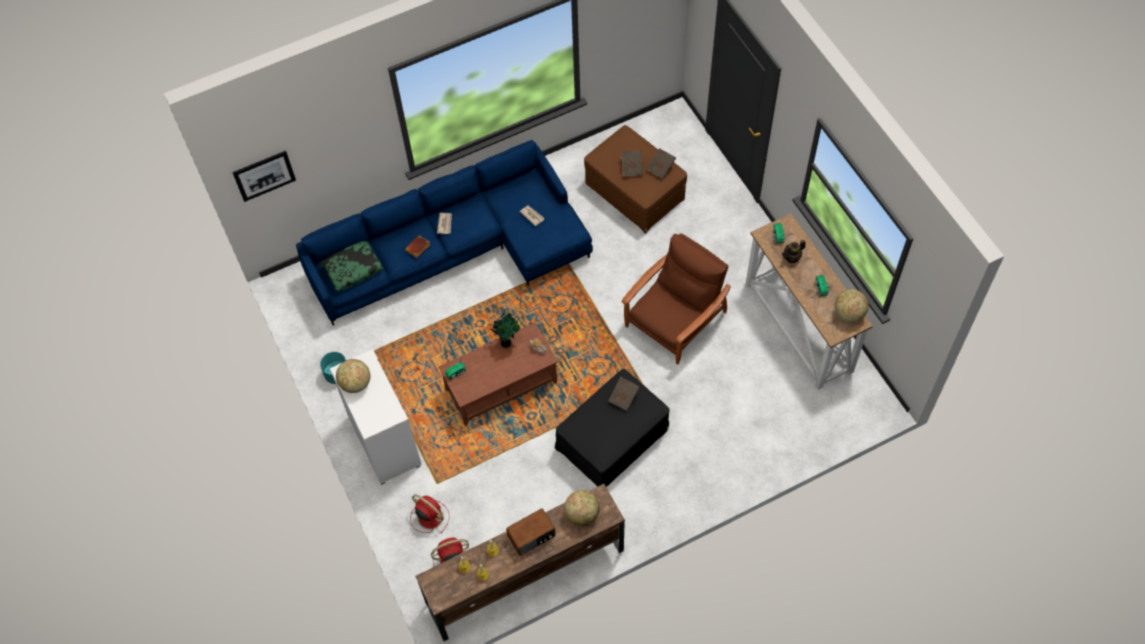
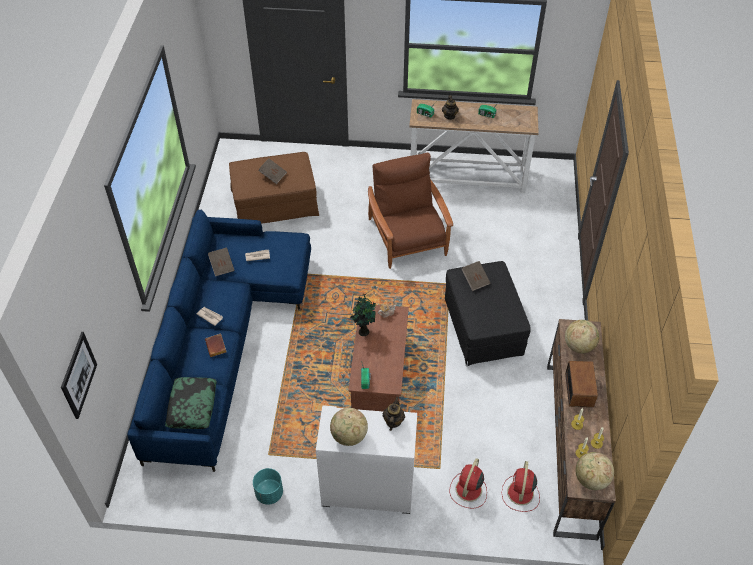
camera: 60 degrees left, 10 degrees down
(388, 406) = (393, 421): none -> teapot
(429, 516) = (468, 490): red fan -> red fan turned 45 degrees counterclockwise
(661, 167) = (289, 160): brown book -> brown book (222, 266)
(848, 313) = (518, 112): globe -> globe (591, 479)

